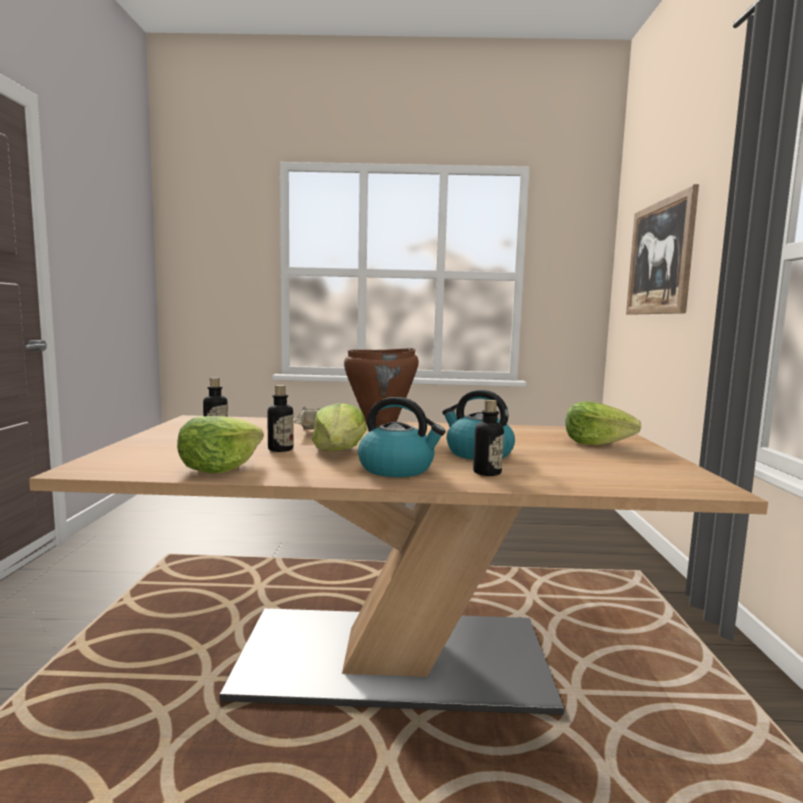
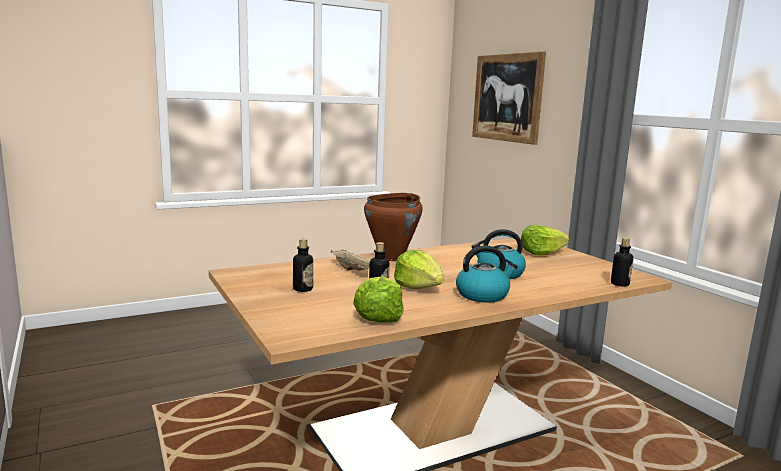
camera: 30 degrees left, 5 degrees up
(487, 473) = (532, 288): bottle -> bottle (619, 284)

